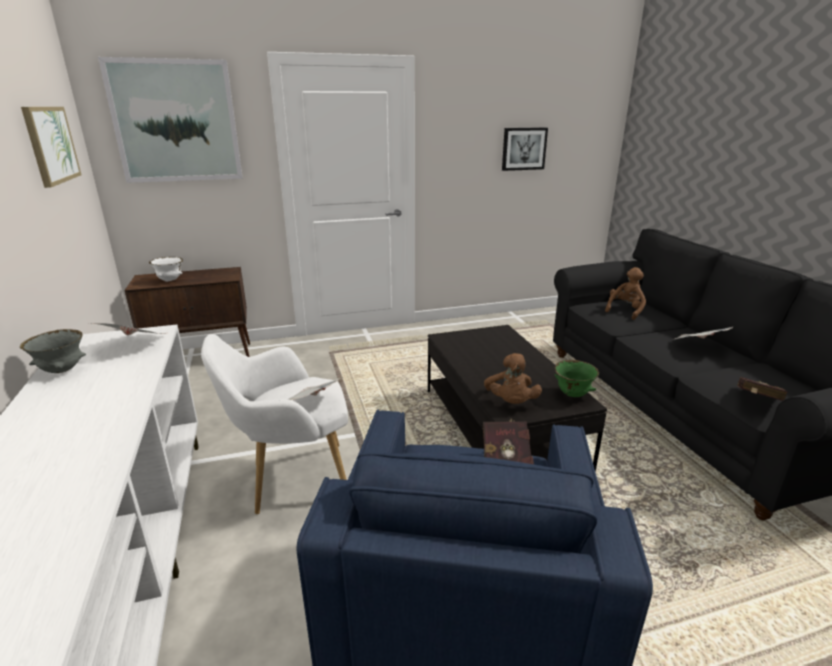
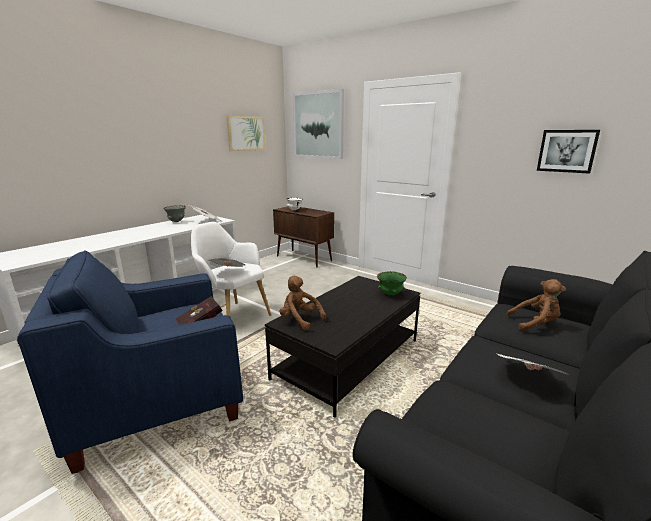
camera: 55 degrees right, 5 degrees down
(511, 402) = (300, 320): brown plush toy -> brown plush toy turned 75 degrees clockwise
(572, 394) = (339, 338): green bowl -> green bowl (390, 294)
(755, 402) = (428, 426): red book -> none

